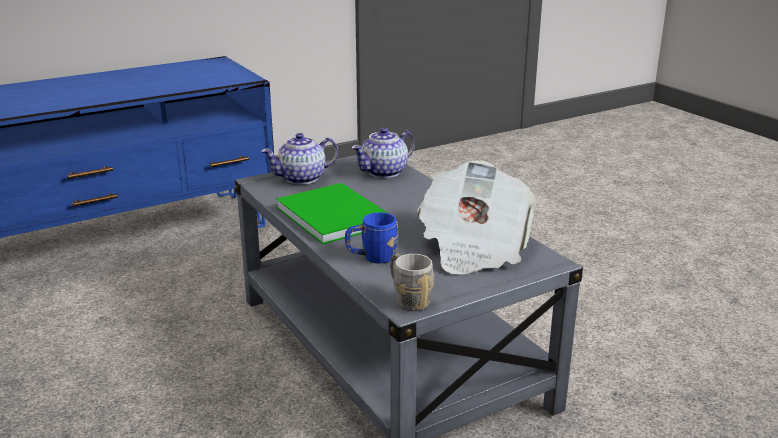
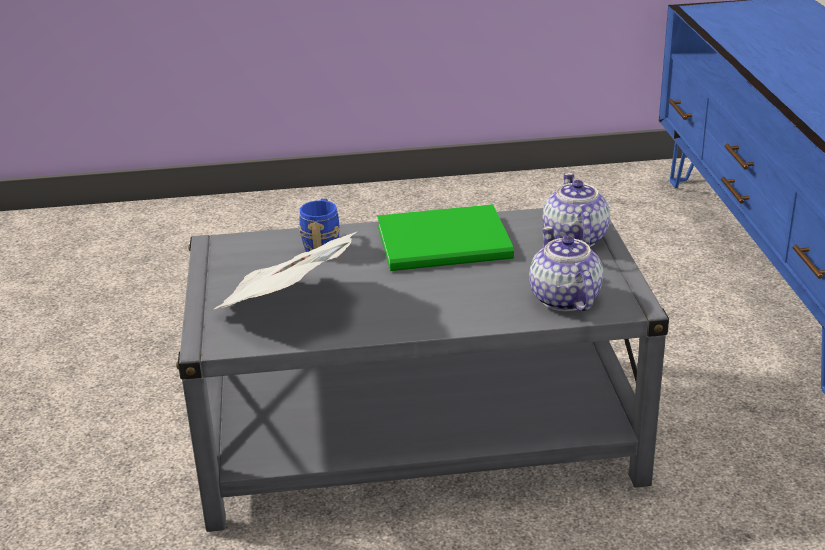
camera: 115 degrees right, 5 degrees up
(408, 299) = (225, 246): grey mug -> none

